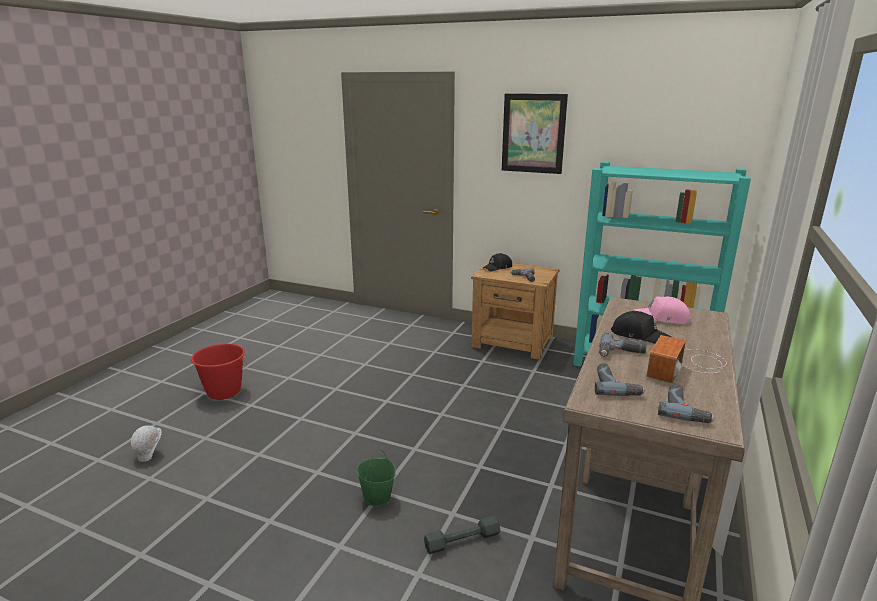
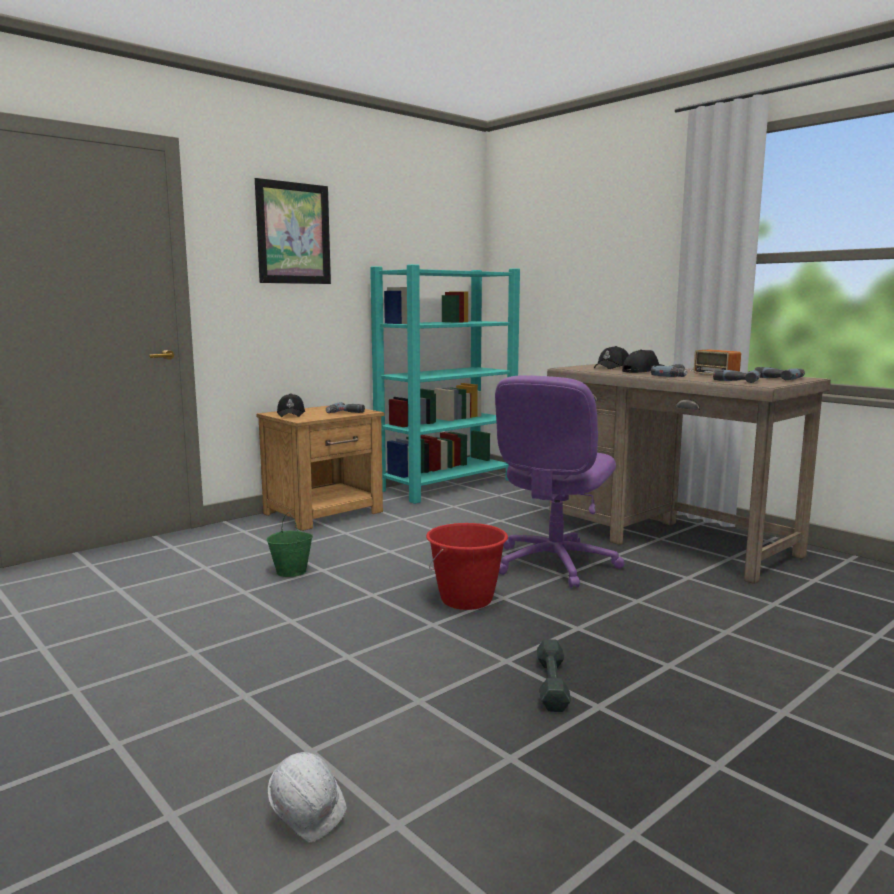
camera: 65 degrees left, 10 degrees down
(224, 392) = (150, 720): red bucket -> red bucket (467, 600)
(377, 497) = (587, 631): green bucket -> green bucket (291, 572)
(462, 540) = (681, 604): grey dumbbell -> grey dumbbell (551, 683)
(501, 457) = (554, 563): none -> purple office chair
(662, 318) = (612, 367): pink cap -> black cap

